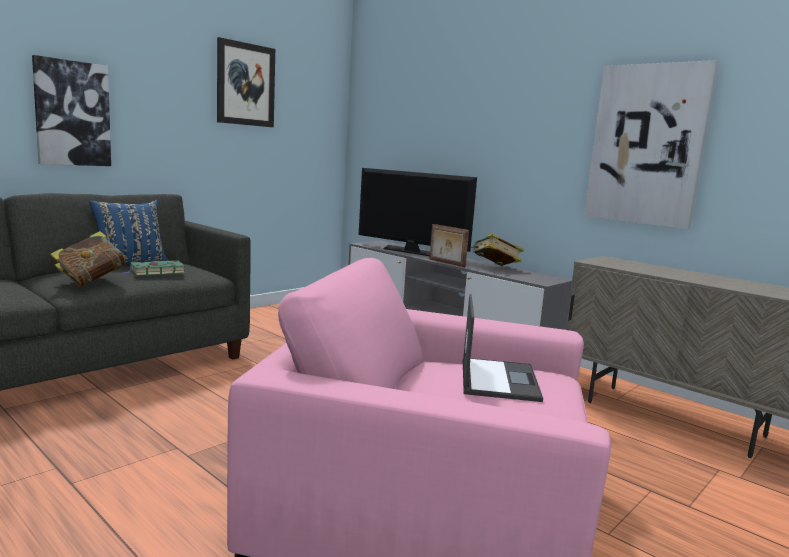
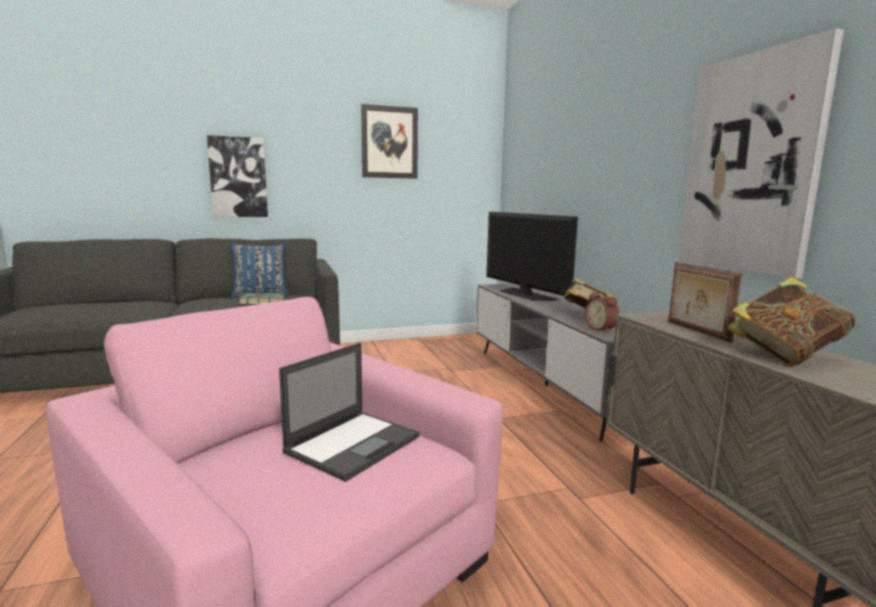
camera: 30 degrees right, 0 degrees up
(91, 281) = (204, 306): book -> book (784, 355)
(446, 263) = (537, 308): picture frame -> picture frame (696, 331)
(523, 276) = (602, 329): none -> alarm clock

